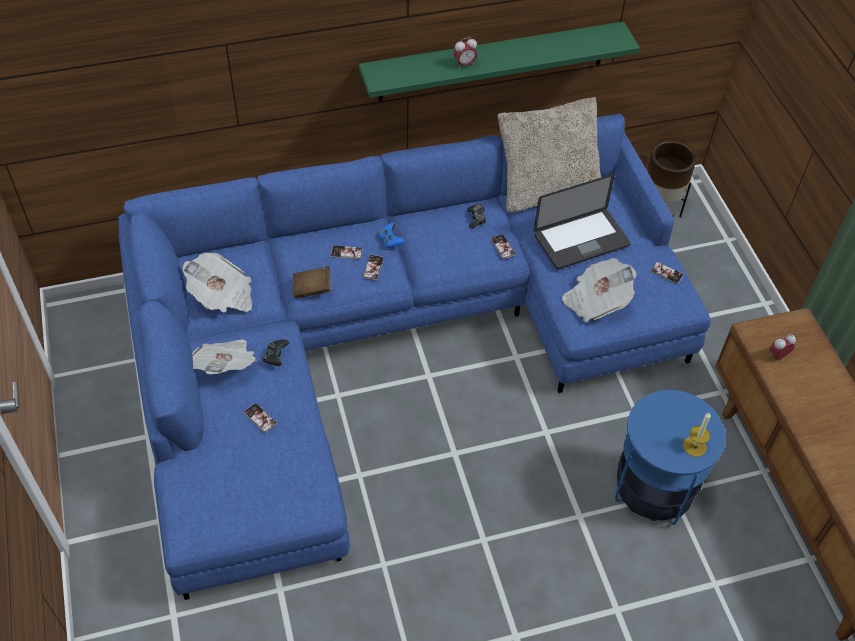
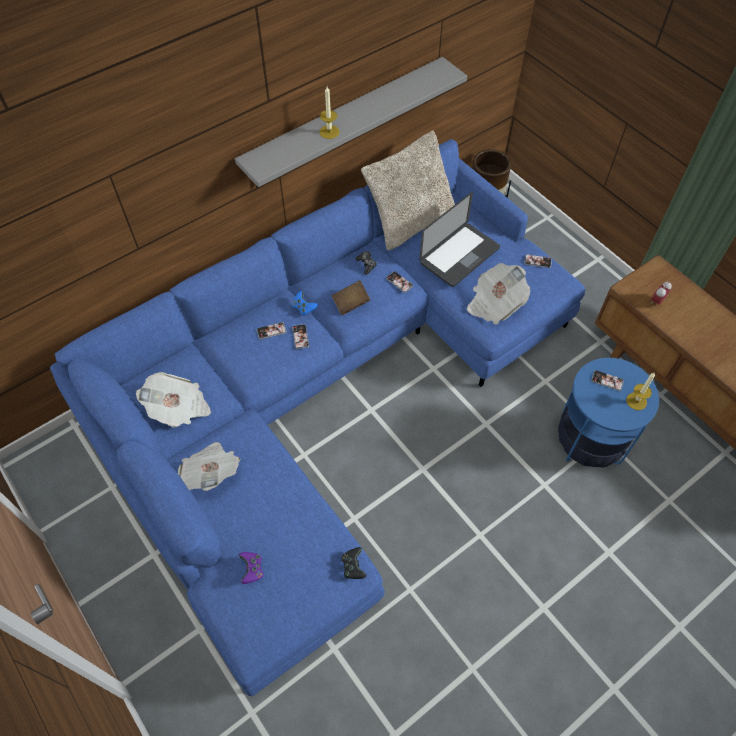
camera: 20 degrees left, 5 degrees up
(221, 466) = (252, 570): none -> purple game controller
(260, 418) = (266, 511): phone -> phone (607, 381)
(276, 357) = (253, 448): black game controller -> black game controller (353, 566)
(312, 289) = (256, 374): brown book -> brown book (351, 303)
(464, 64) = (329, 132): alarm clock -> candle
(492, 62) = (344, 123): green shelf -> grey shelf

